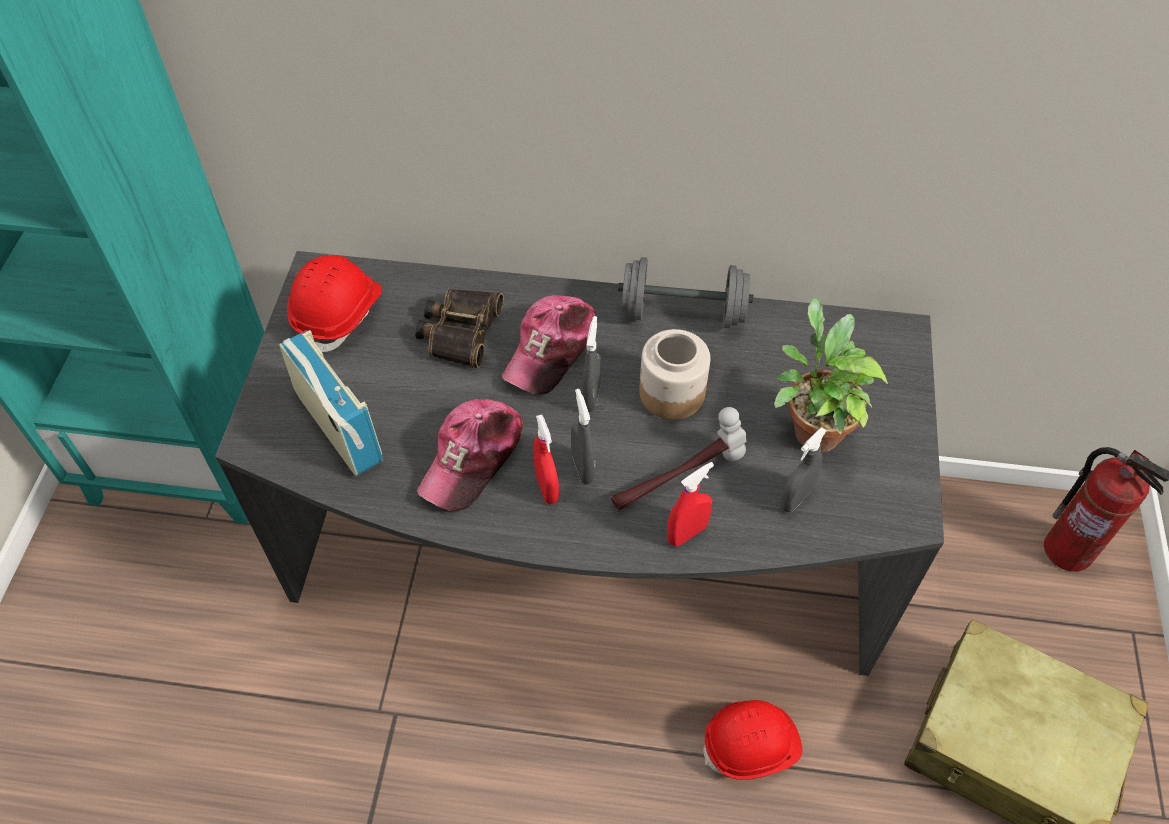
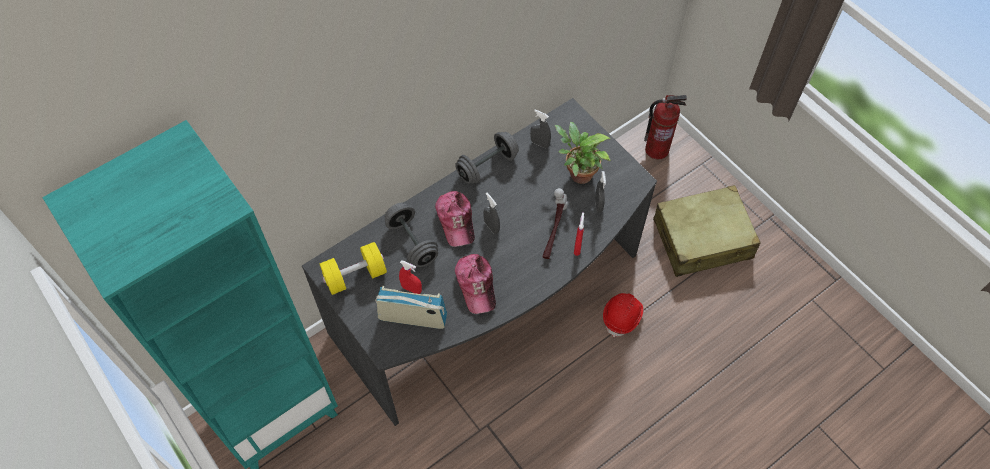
camera: 45 degrees left, 5 degrees up
(339, 314) = (355, 276): red hard hat -> yellow dumbbell
(459, 331) = (412, 242): binoculars -> grey dumbbell
(547, 488) = (514, 273): red spray bottle -> red spray bottle (411, 289)
(583, 468) = (518, 255): grey spray bottle -> grey spray bottle (539, 143)
(671, 394) = (517, 201): jar -> none

